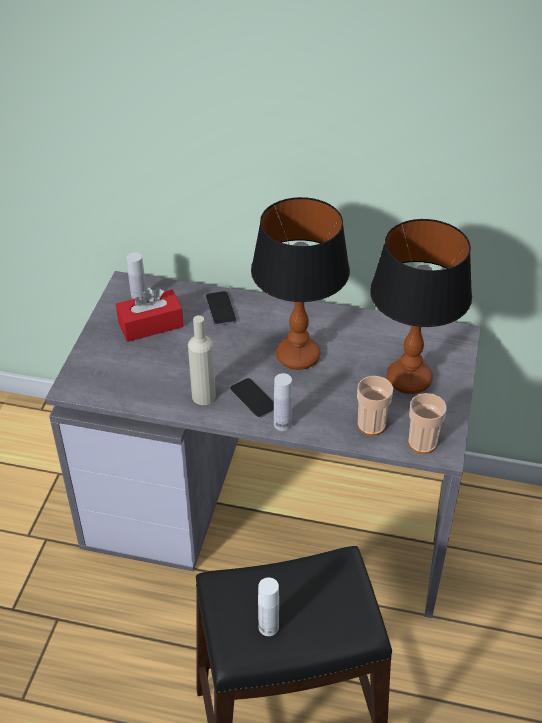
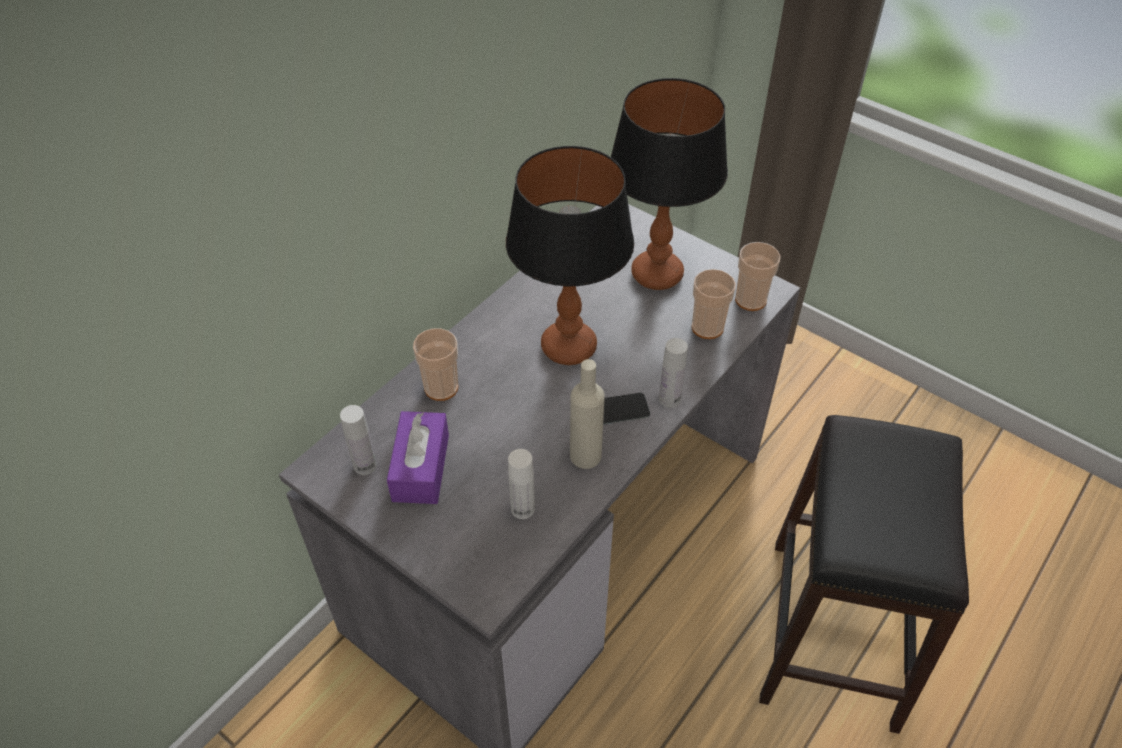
camera: 65 degrees left, 5 degrees up
(151, 325) = (421, 468): red tissue box -> purple tissue box
(220, 309) = (441, 388): phone -> cup
(268, 627) = (917, 525): white bottle -> white bottle (522, 509)

